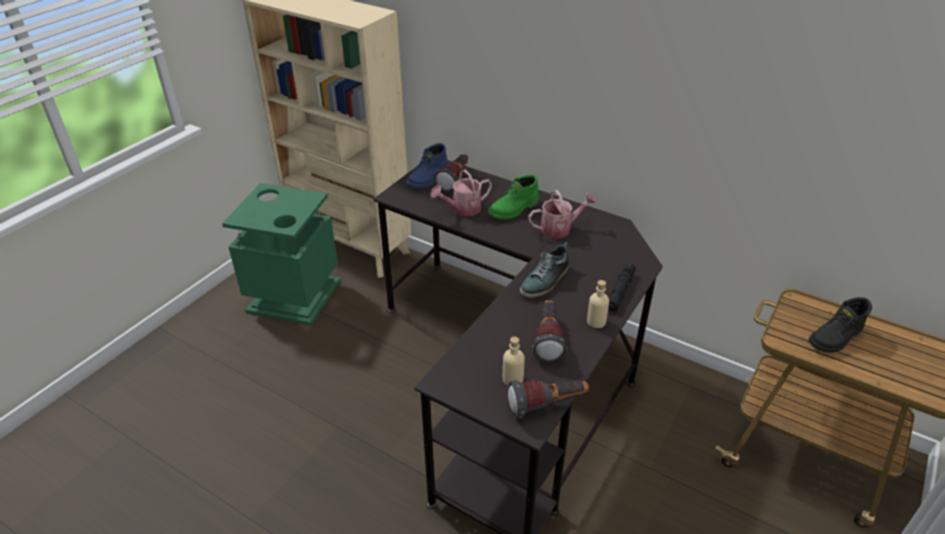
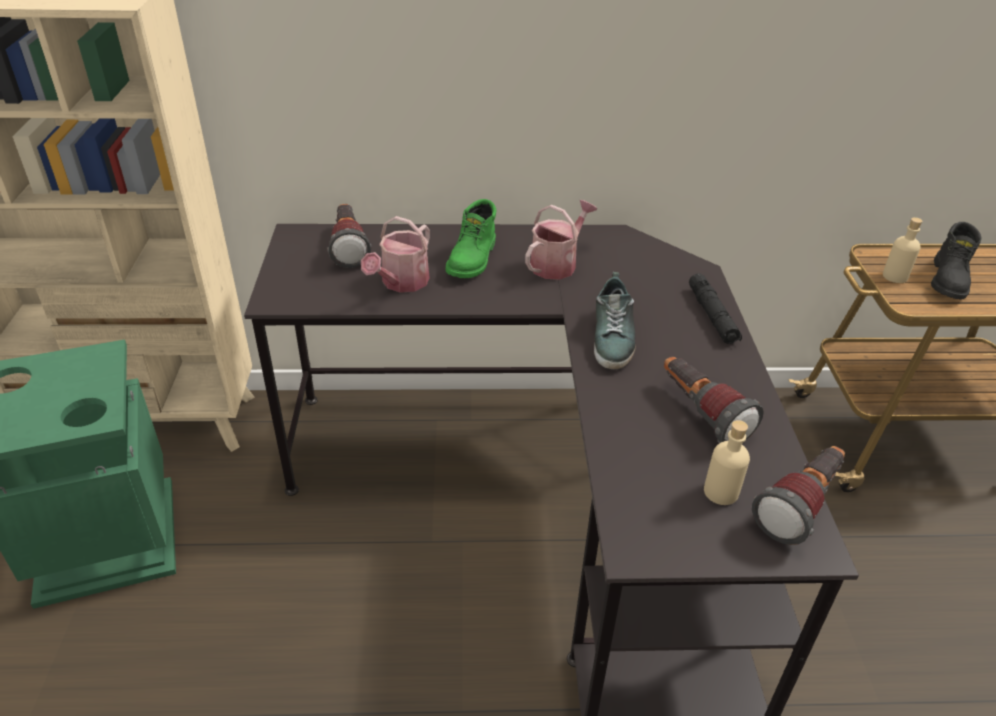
camera: 35 degrees left, 0 degrees up
(428, 178) = (305, 257): blue boot -> none
(596, 321) = (728, 364): beige bottle -> beige bottle (895, 276)

